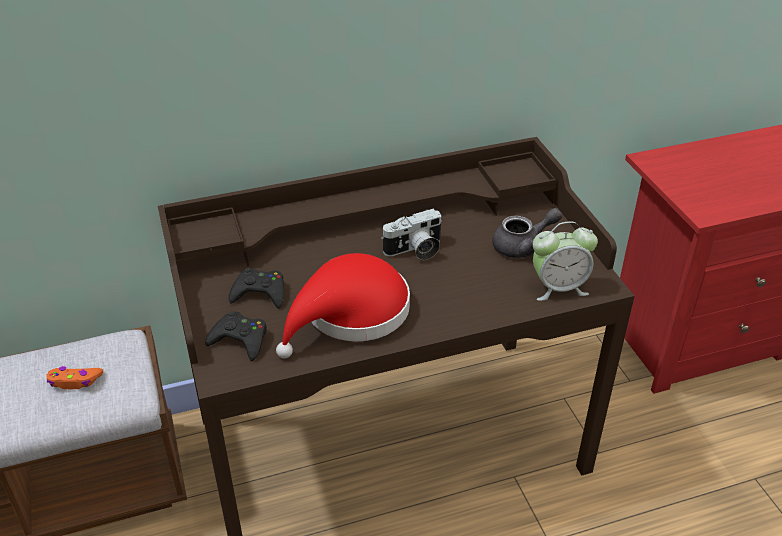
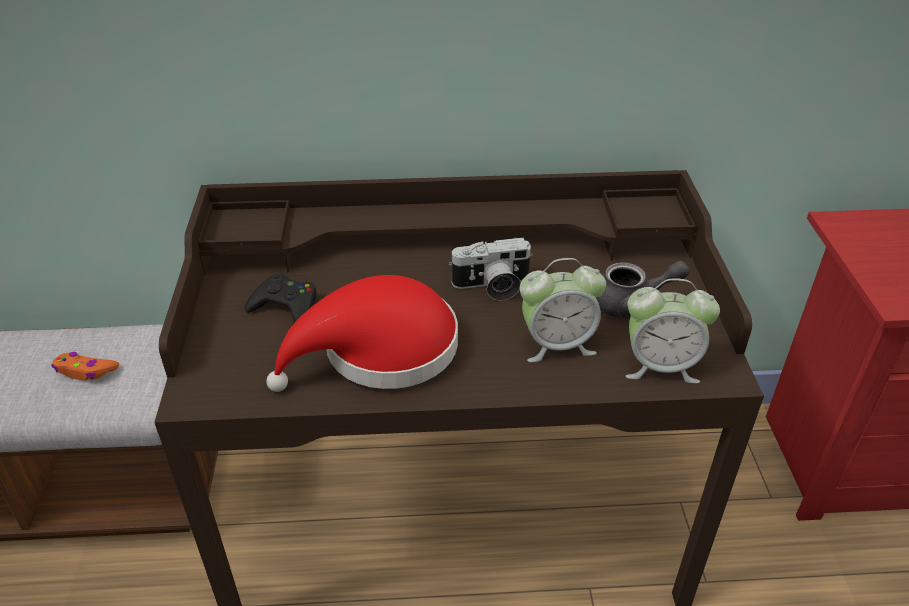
camera: 15 degrees right, 0 degrees up
(240, 340) = (236, 358): black game controller -> none
(480, 285) = (557, 344): none -> alarm clock

